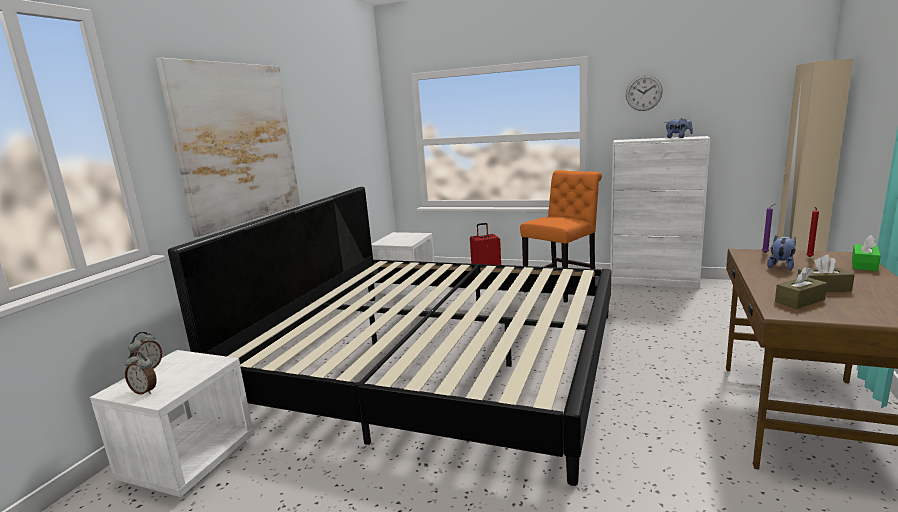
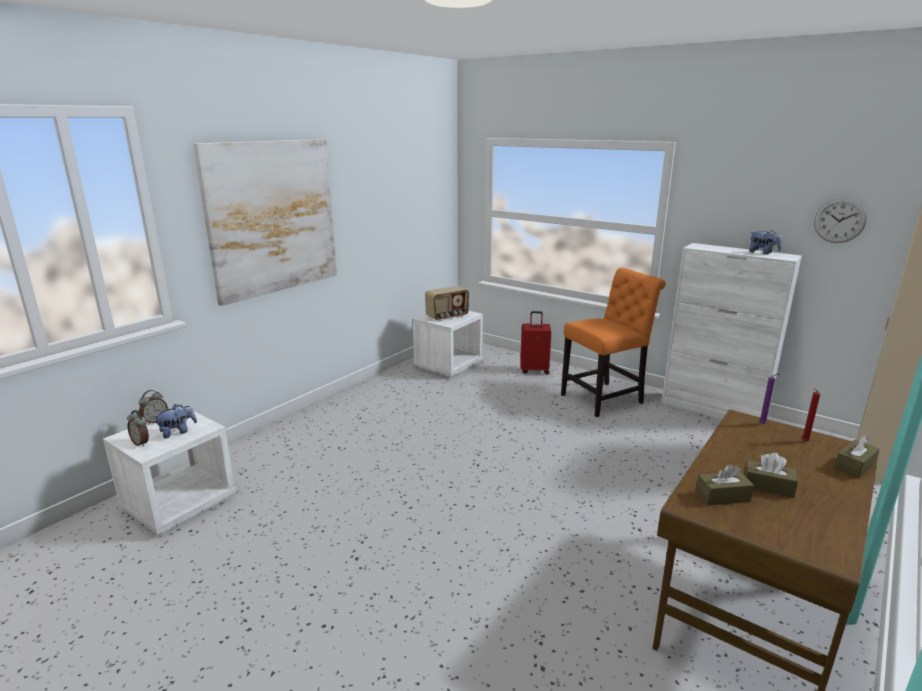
camera: 15 degrees right, 5 degrees up
(401, 239) = (447, 316): none -> radio
(437, 359) = (429, 454): bed -> none
(643, 93) = (734, 193): wall clock -> wall clock (839, 220)
(781, 266) = (757, 446): plush toy -> plush toy (177, 432)
(864, 265) = (854, 466): green tissue box -> brown tissue box

